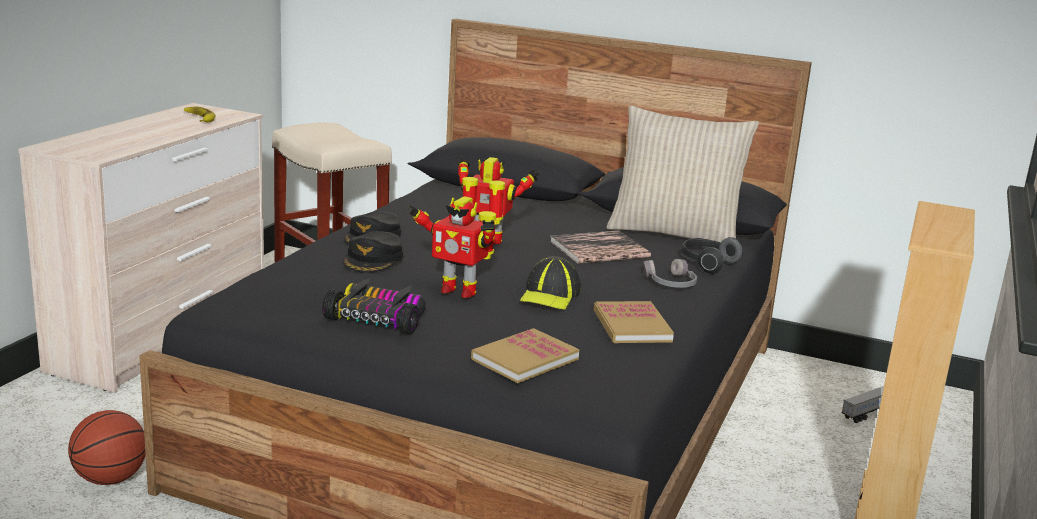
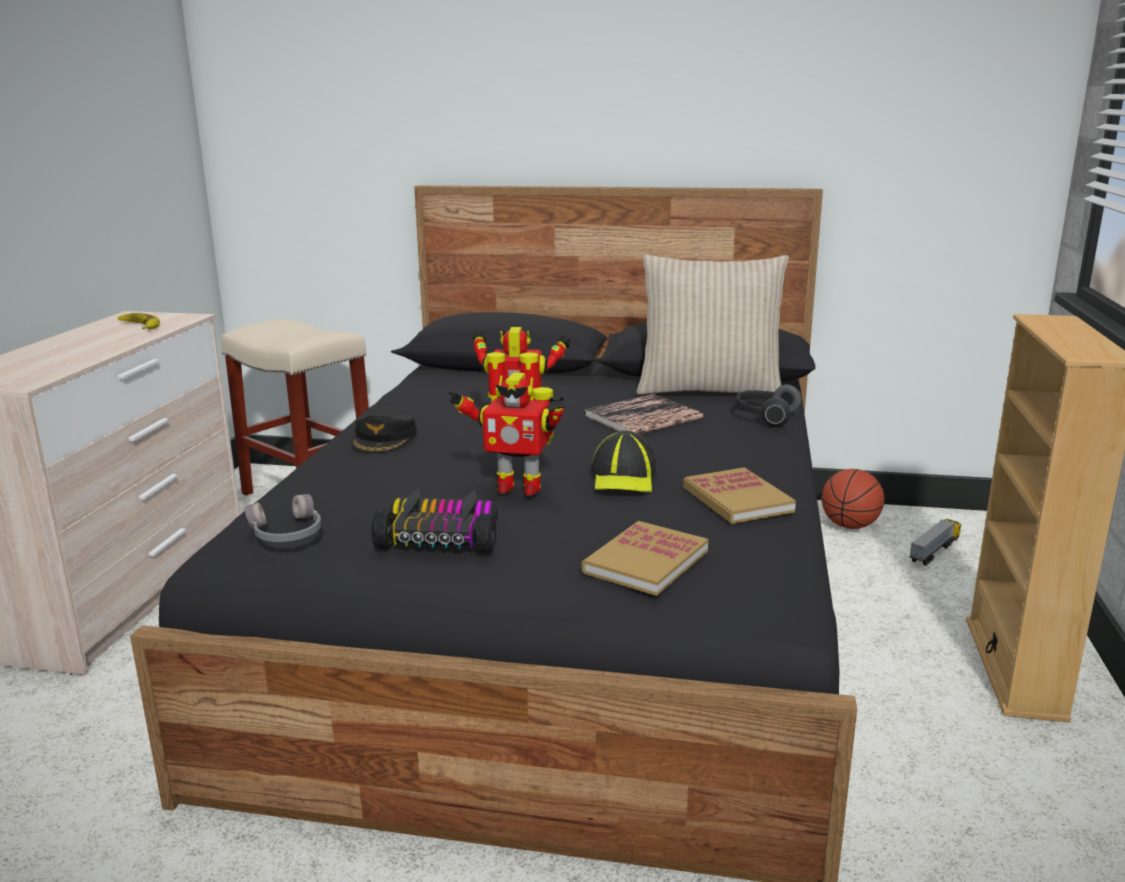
camera: 10 degrees left, 0 degrees up
(110, 479) = (106, 797): basketball -> basketball (849, 526)
(373, 259) = (402, 465): black cap -> none
(670, 283) = (743, 444): grey headphones -> grey headphones (286, 533)

